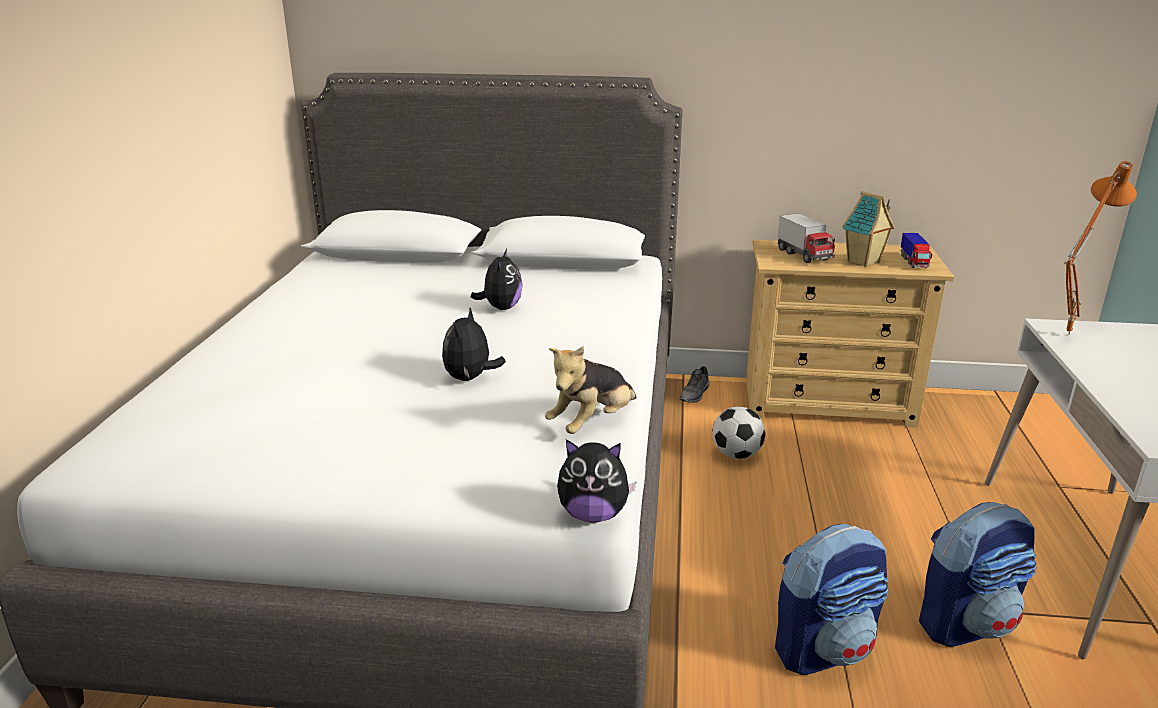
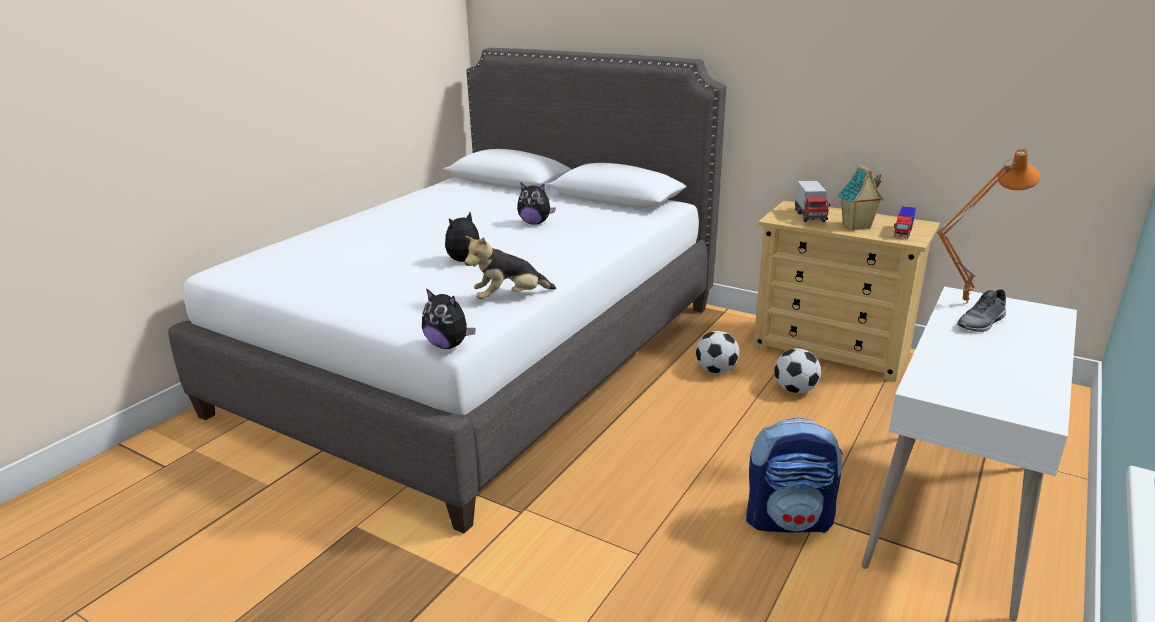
camera: 25 degrees right, 0 degrees up
(501, 308) = (535, 223): plush toy -> plush toy turned 75 degrees clockwise
(695, 394) = (723, 324): grey shoe -> grey shoe (982, 323)
(824, 649) = (660, 505): backpack -> none
(835, 459) = (795, 390): none -> football

